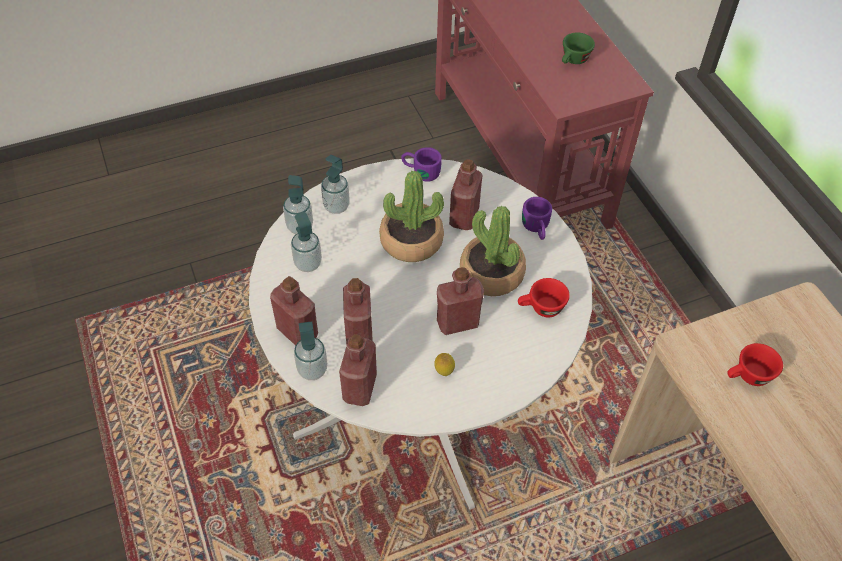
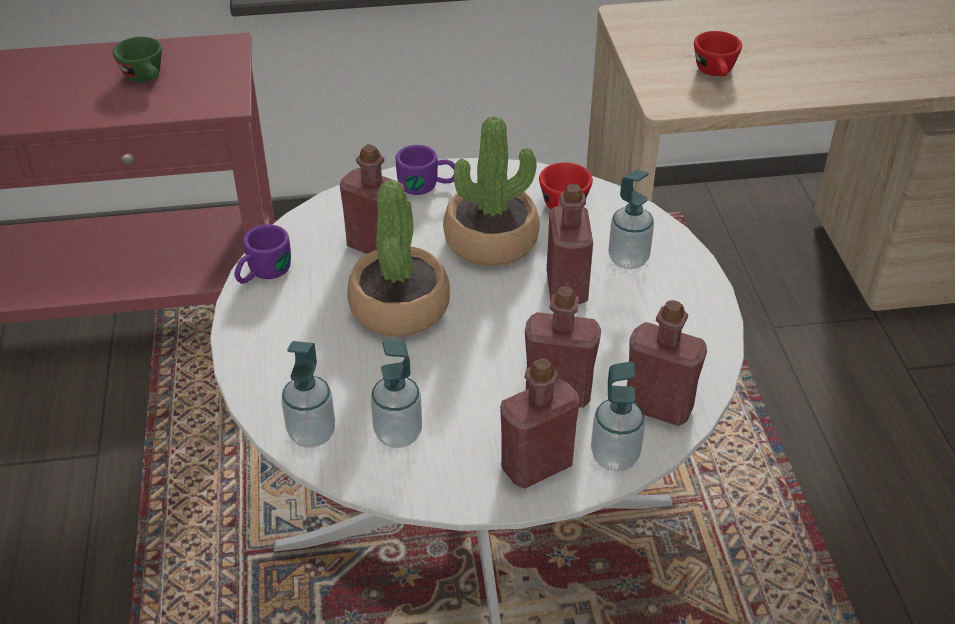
camera: 75 degrees left, 10 degrees down
(336, 206) = (287, 381): soap dispenser -> soap dispenser (628, 259)
(444, 372) = (647, 315): lemon -> none

